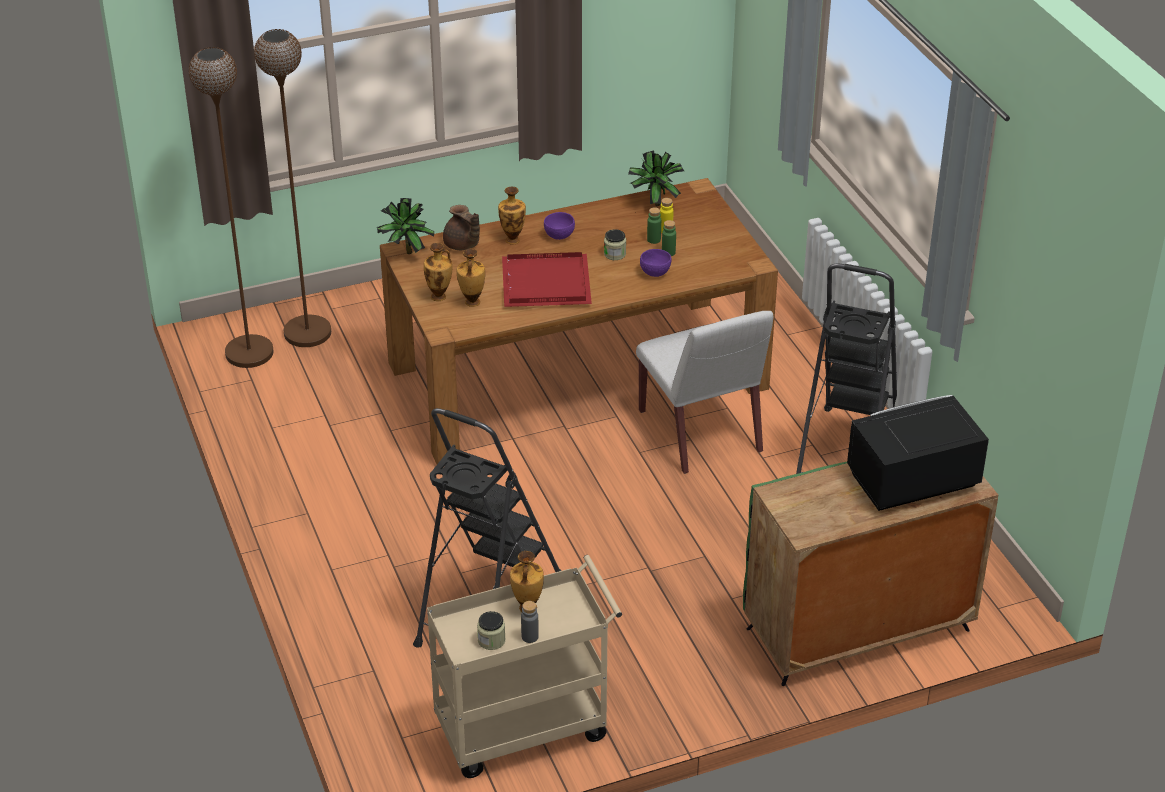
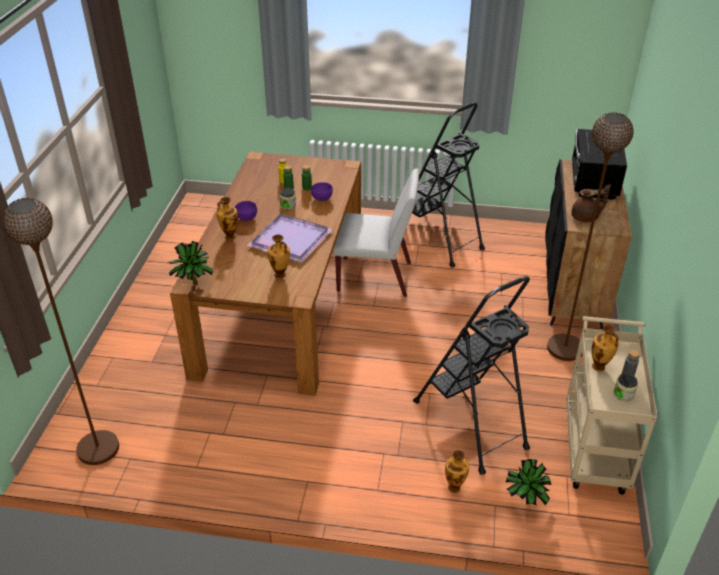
camera: 60 degrees left, 0 degrees up
(307, 332) = (109, 408): brown floor lamp -> brown floor lamp (564, 348)
(439, 297) = (259, 287): vase -> vase (454, 487)
(462, 245) = (212, 258): brown teapot -> brown teapot (586, 217)
(544, 282) = (288, 240): red tray -> purple tray
(654, 203) = (253, 176): potted plant -> potted plant (524, 501)
(857, 630) = (573, 288): green cabinet -> black cabinet

